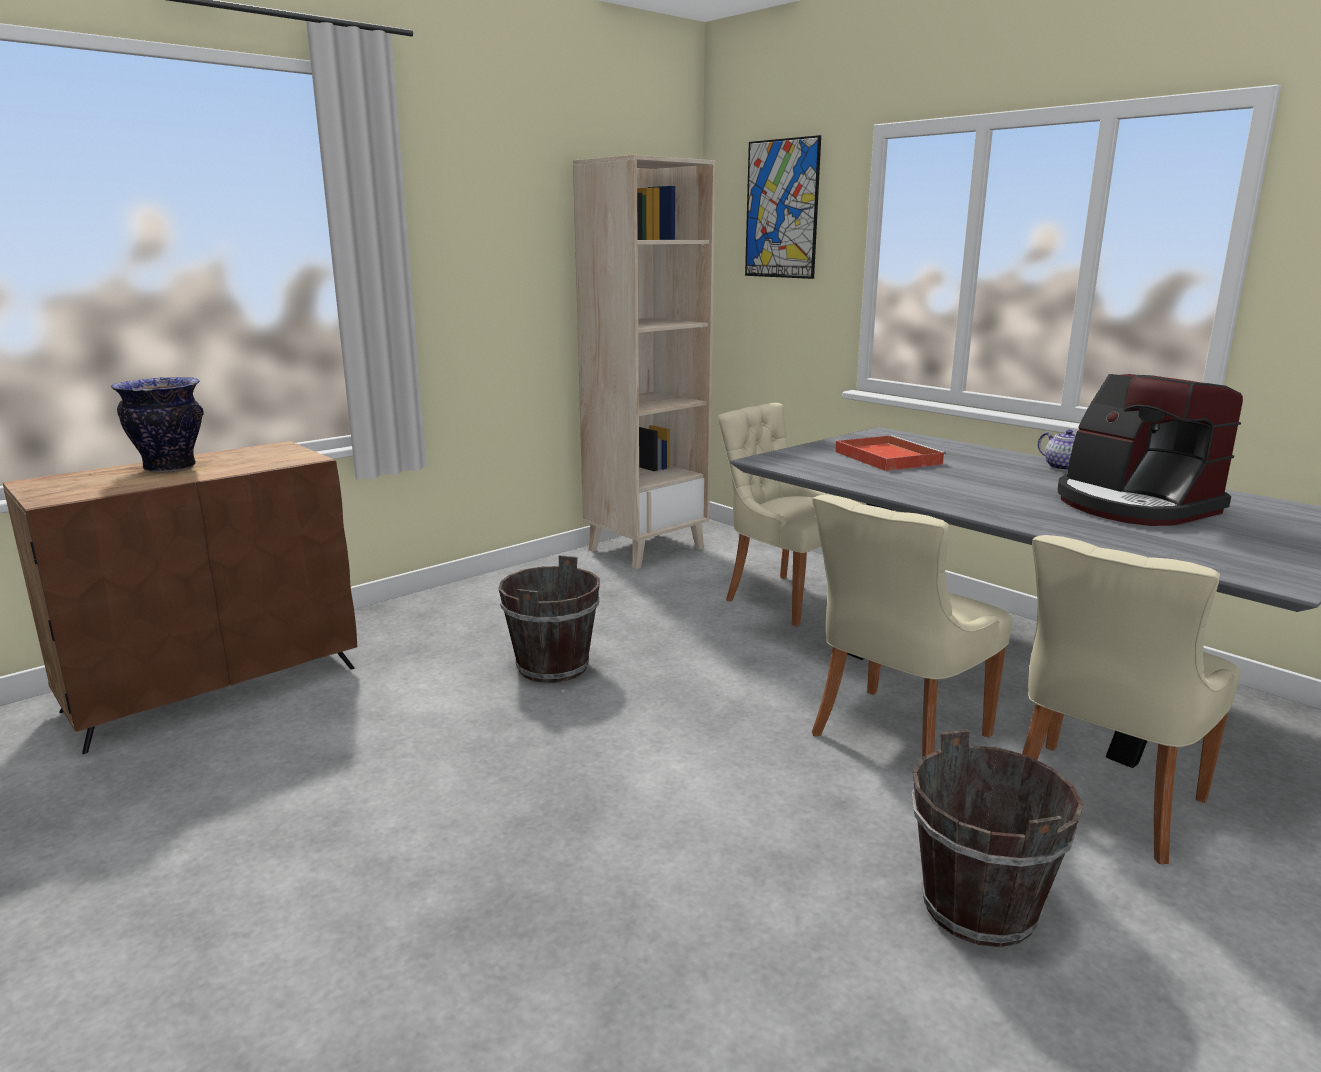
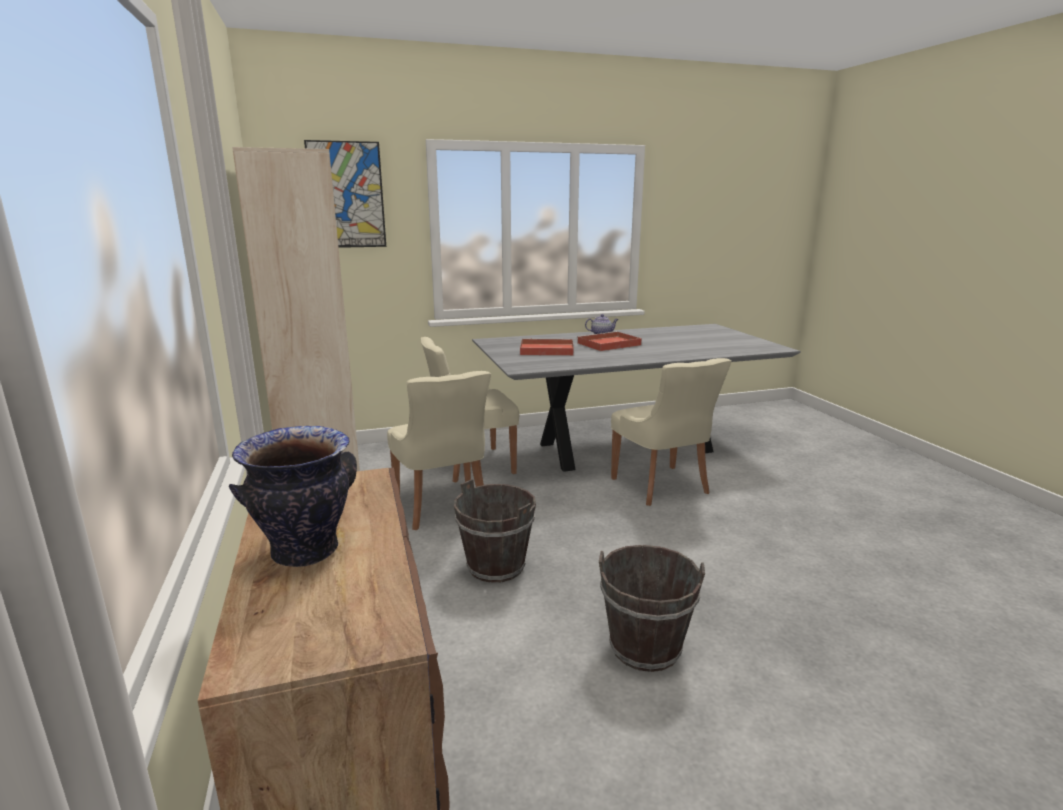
camera: 65 degrees left, 0 degrees up
(980, 908) = (807, 513): brown bucket -> brown bucket (645, 647)
(999, 477) = (608, 344): none -> red tray
(1100, 803) = (737, 466): beige chair -> beige chair (443, 508)
(1133, 505) = (671, 340): coffee machine -> none

